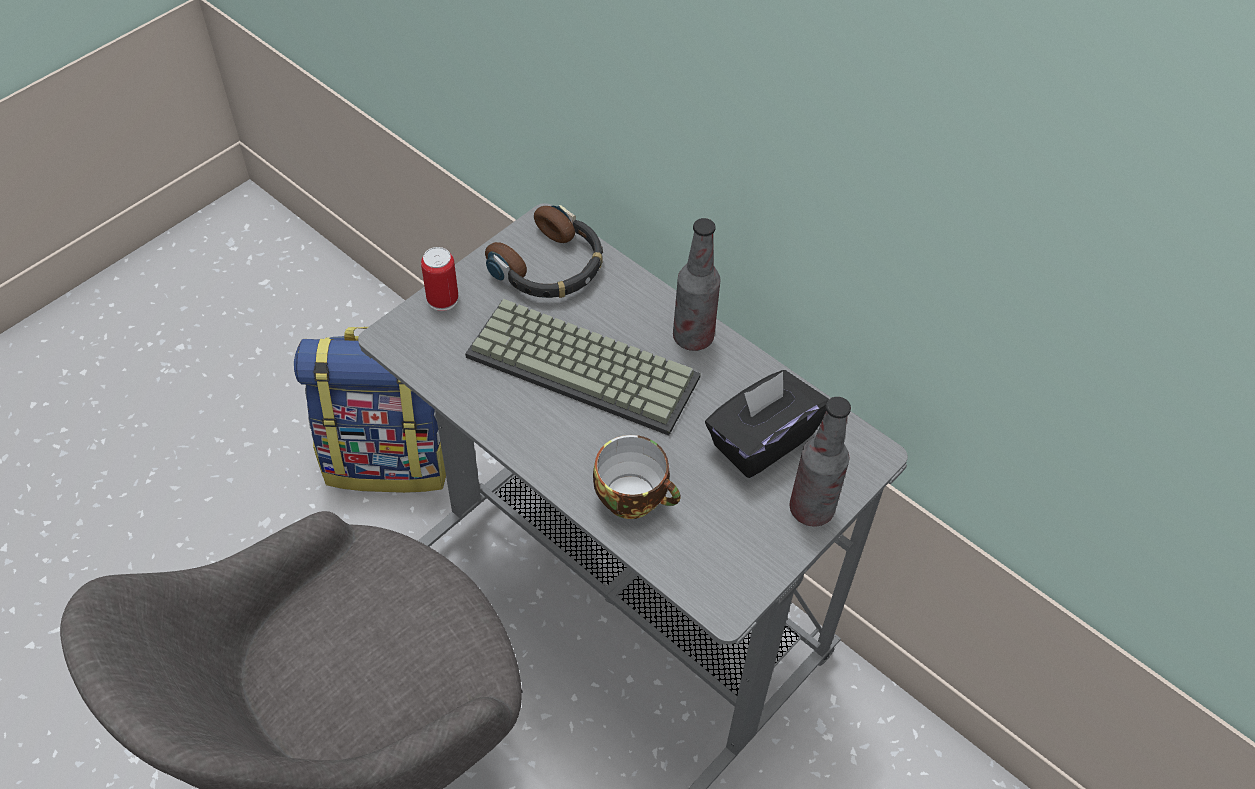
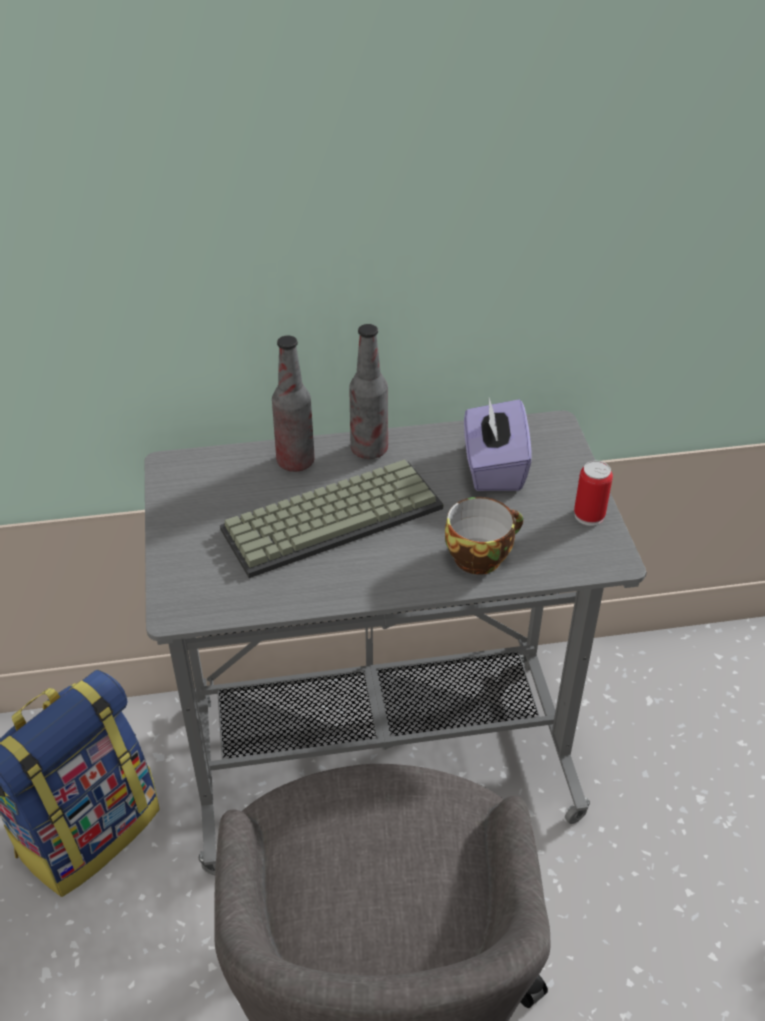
camera: 50 degrees left, 10 degrees down
(442, 299) = (173, 561): can -> can (589, 515)
(550, 266) = (215, 484): headphones -> none
(761, 440) = (493, 467): black tissue box -> purple tissue box
(811, 509) = (573, 476): bottle -> bottle (295, 462)

